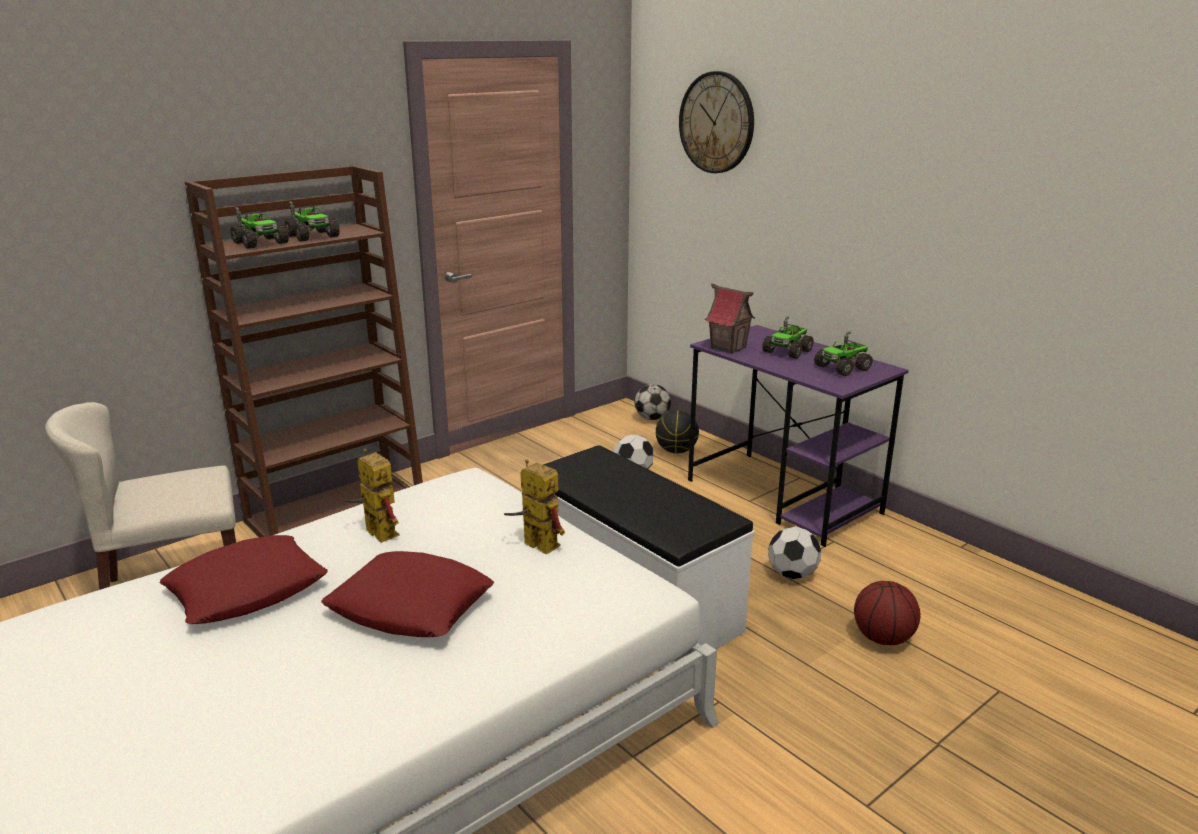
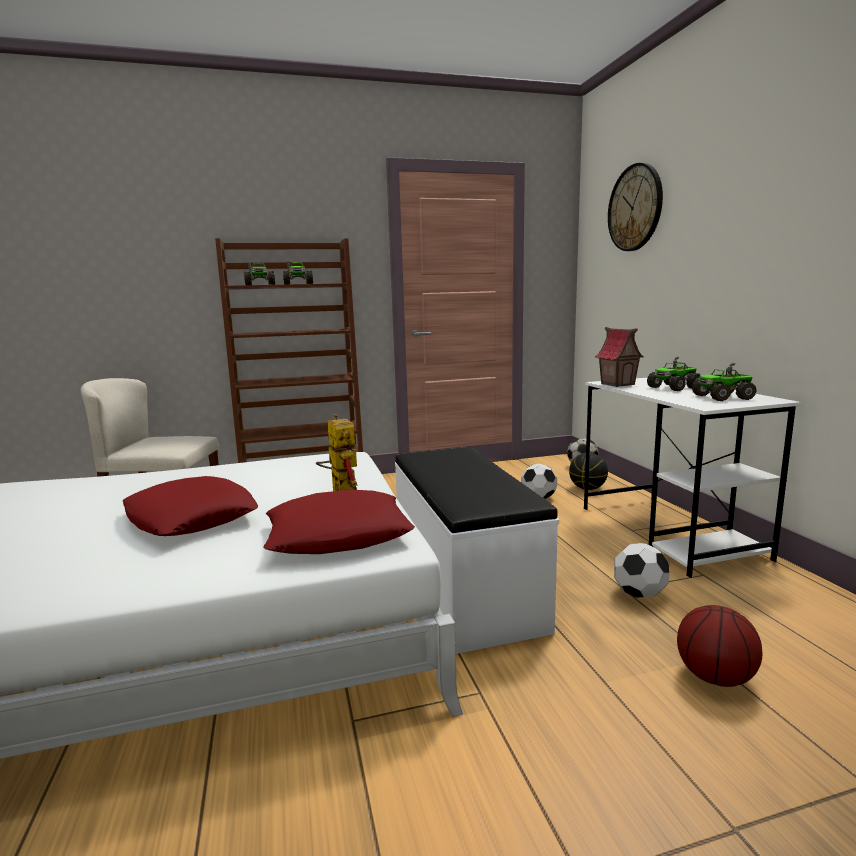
camera: 25 degrees right, 10 degrees down
(246, 590) = (110, 492): red pillow -> red pillow (337, 535)
(375, 531) = (241, 474): toy robot -> none
(784, 497) = (669, 532): purple desk -> white desk

